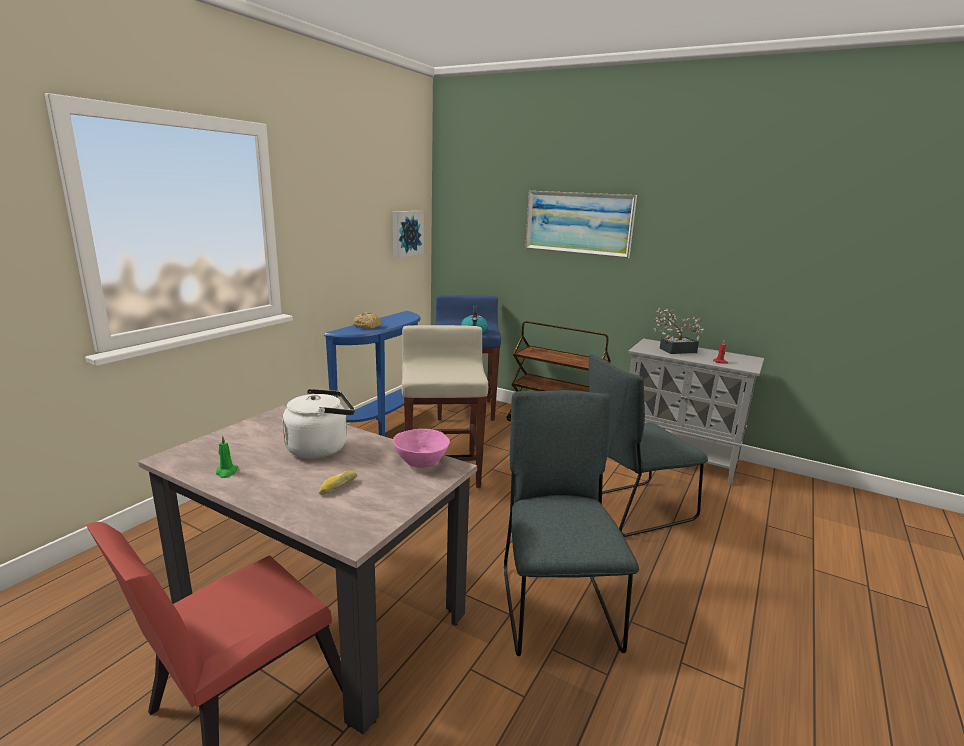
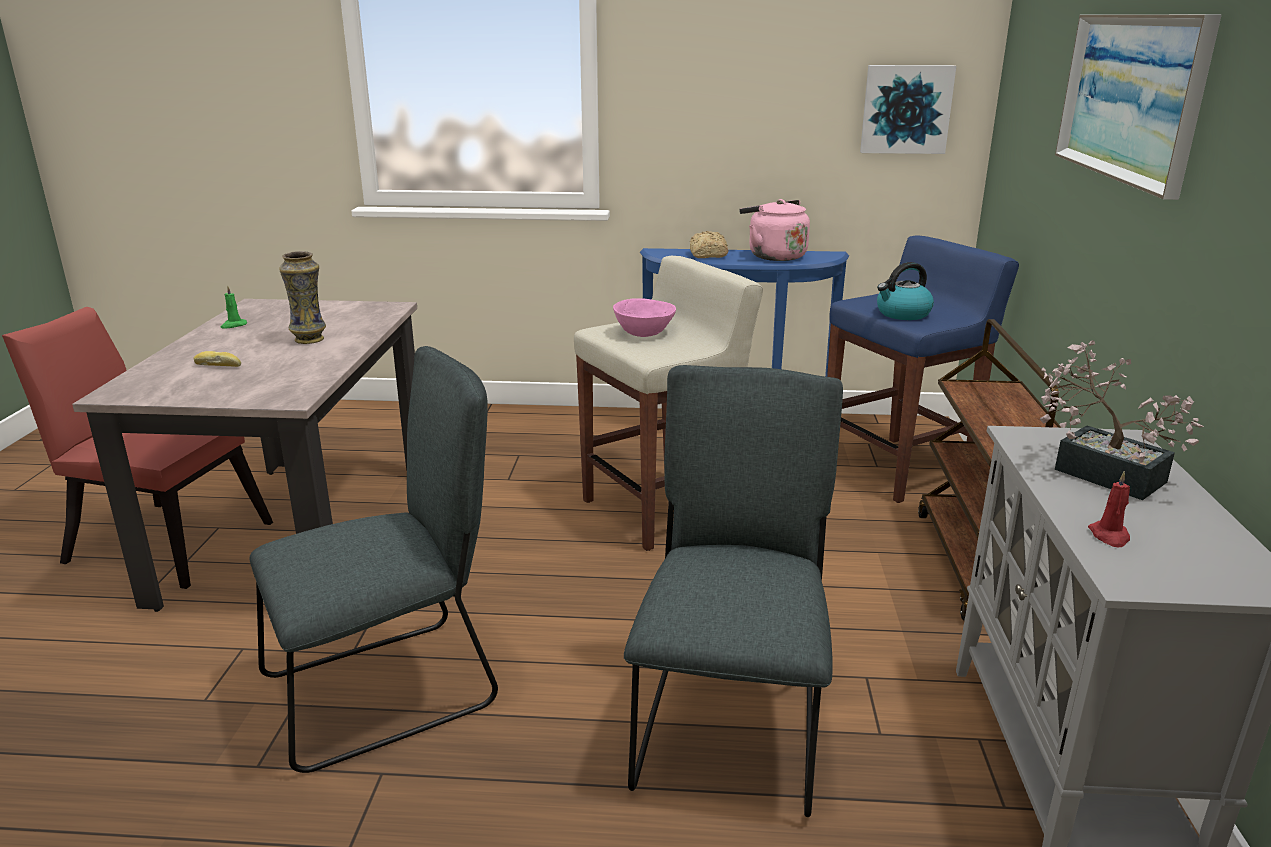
camera: 65 degrees right, 5 degrees up
(321, 447) = (309, 340): white kettle -> vase
(393, 319) = (773, 256): none -> pink kettle
(422, 461) = (298, 384): pink bowl -> pink bowl (644, 333)
(630, 509) = (730, 724): grey chair -> grey chair turned 60 degrees clockwise

